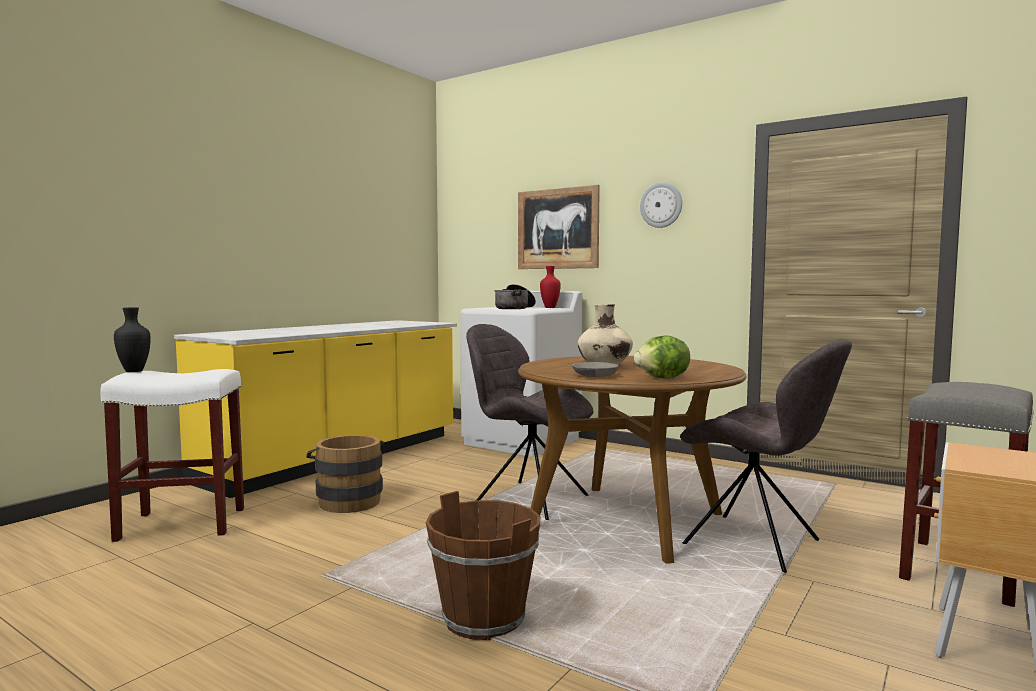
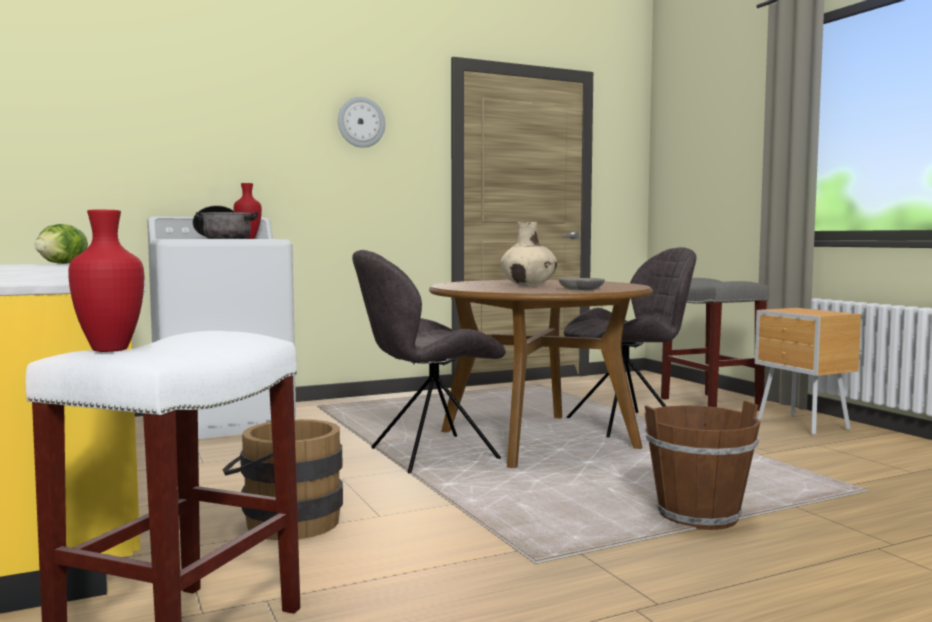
camera: 60 degrees left, 0 degrees up
(133, 371) = (111, 350): black vase -> red vase
(557, 229) = (222, 135): picture -> none
(663, 378) = (620, 286): lettuce -> lettuce (63, 264)

